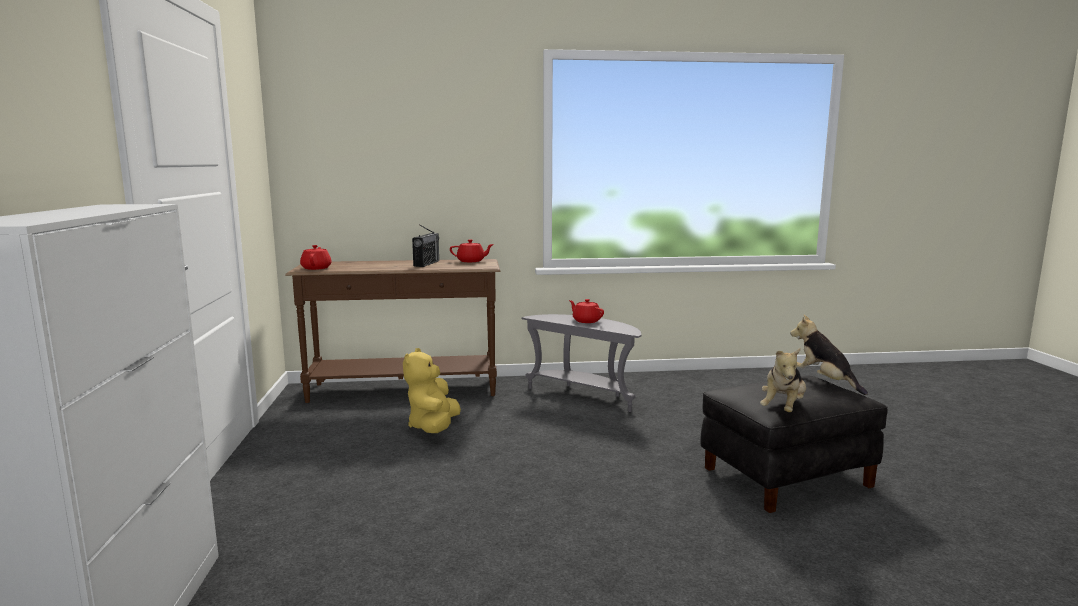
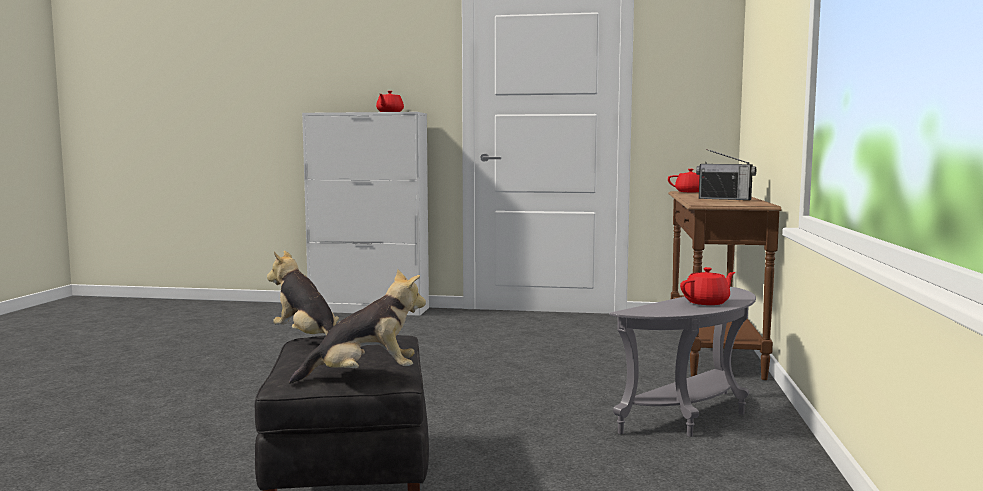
camera: 105 degrees right, 5 degrees down
(433, 427) = (594, 352): yellow plush toy -> none
(471, 261) = (749, 203): red teapot -> red teapot (389, 112)

